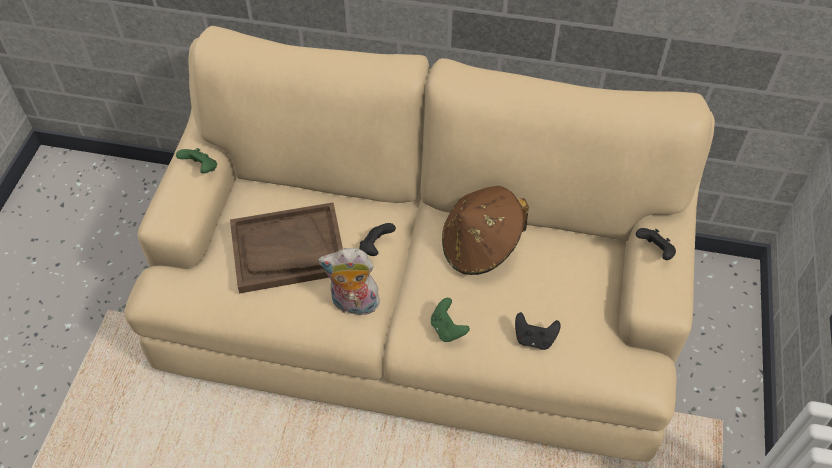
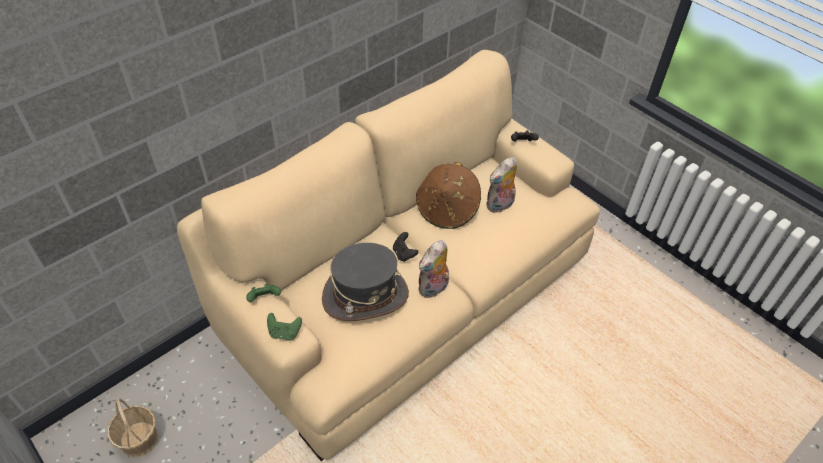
camera: 55 degrees left, 5 degrees down
(87, 214) = (139, 439): none -> basket
(288, 250) = (365, 296): brown tray -> grey hat
(447, 329) = (487, 256): green game controller -> green game controller (284, 333)
(534, 338) = (525, 225): black game controller -> none
(539, 294) = (500, 206): none -> plush toy

